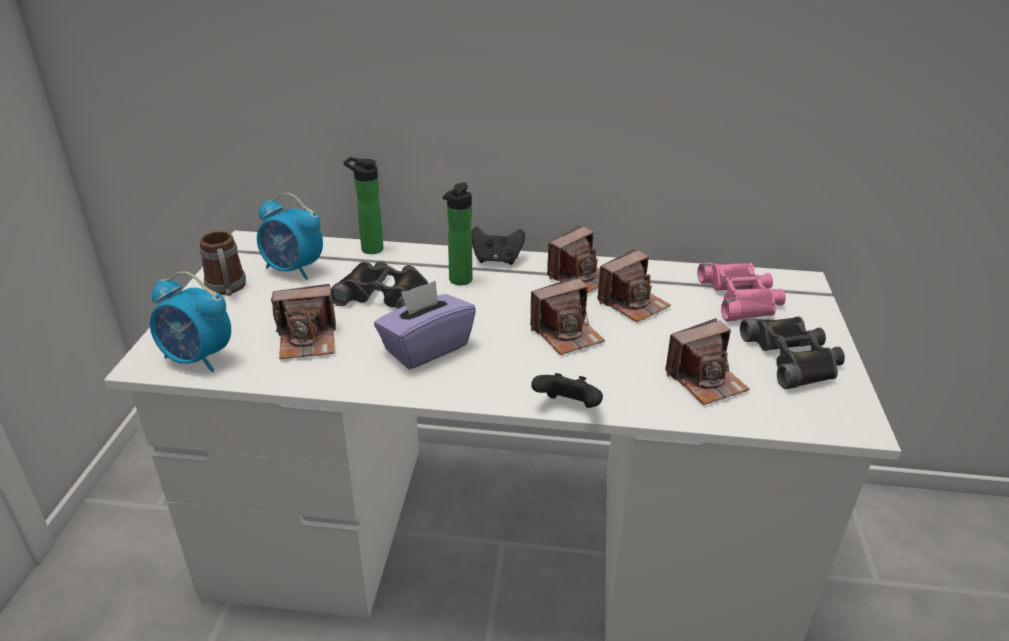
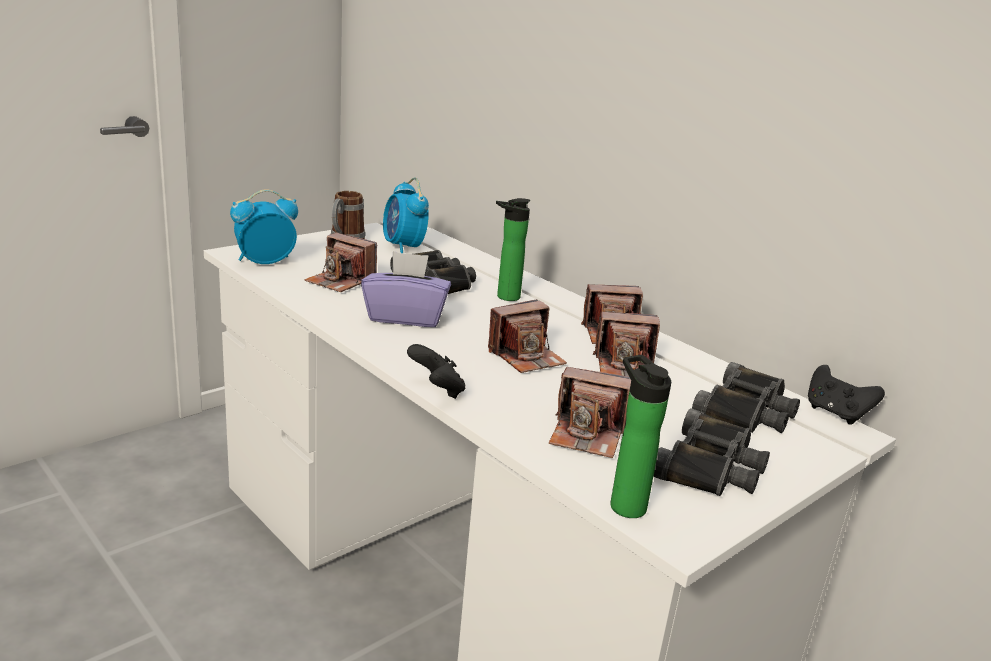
camera: 40 degrees right, 10 degrees down
(198, 358) = (264, 262): alarm clock -> alarm clock turned 90 degrees clockwise
(369, 248) = (476, 257): bottle -> bottle (624, 504)
(496, 260) = (561, 298): black game controller -> black game controller (835, 413)
(566, 334) = (526, 357): camera -> camera turned 45 degrees counterclockwise
(741, 298) = (746, 411): pink binoculars -> black binoculars

